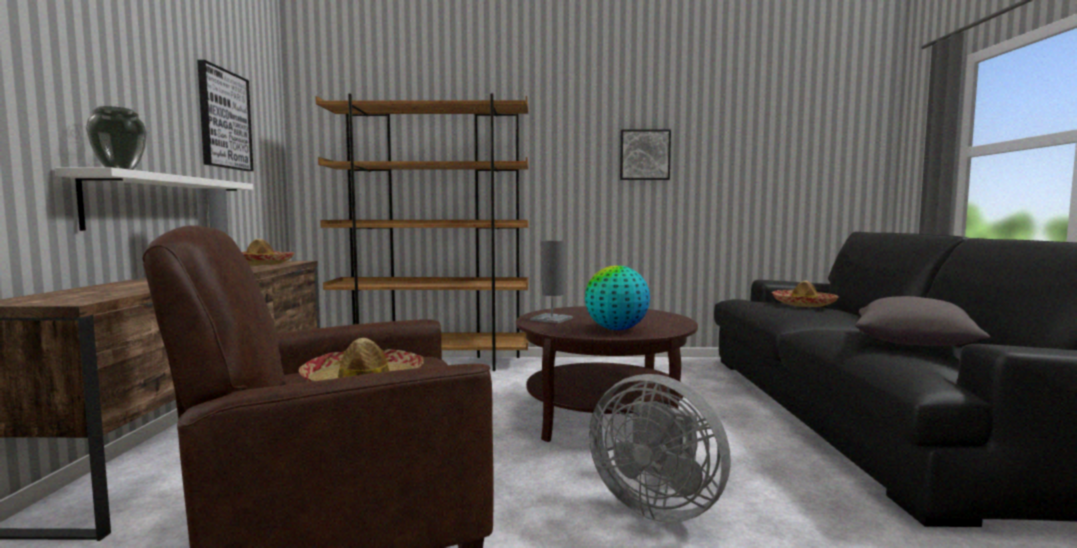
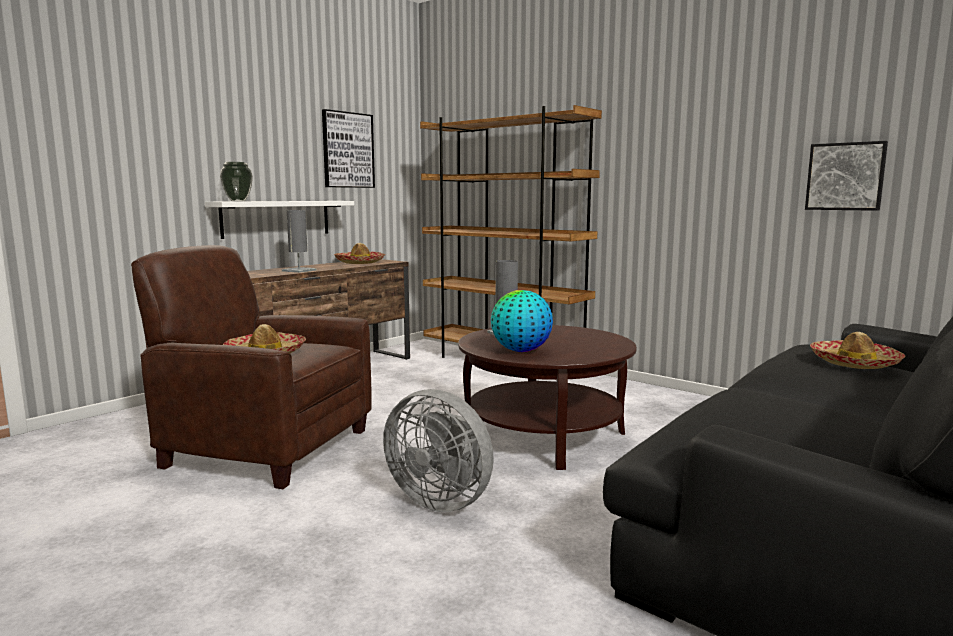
camera: 40 degrees right, 5 degrees up
(644, 155) = (726, 158): picture -> picture (845, 176)
(657, 506) = (442, 500): grey fan -> grey fan turned 45 degrees counterclockwise
(914, 344) = (784, 425): grey pillow -> none

